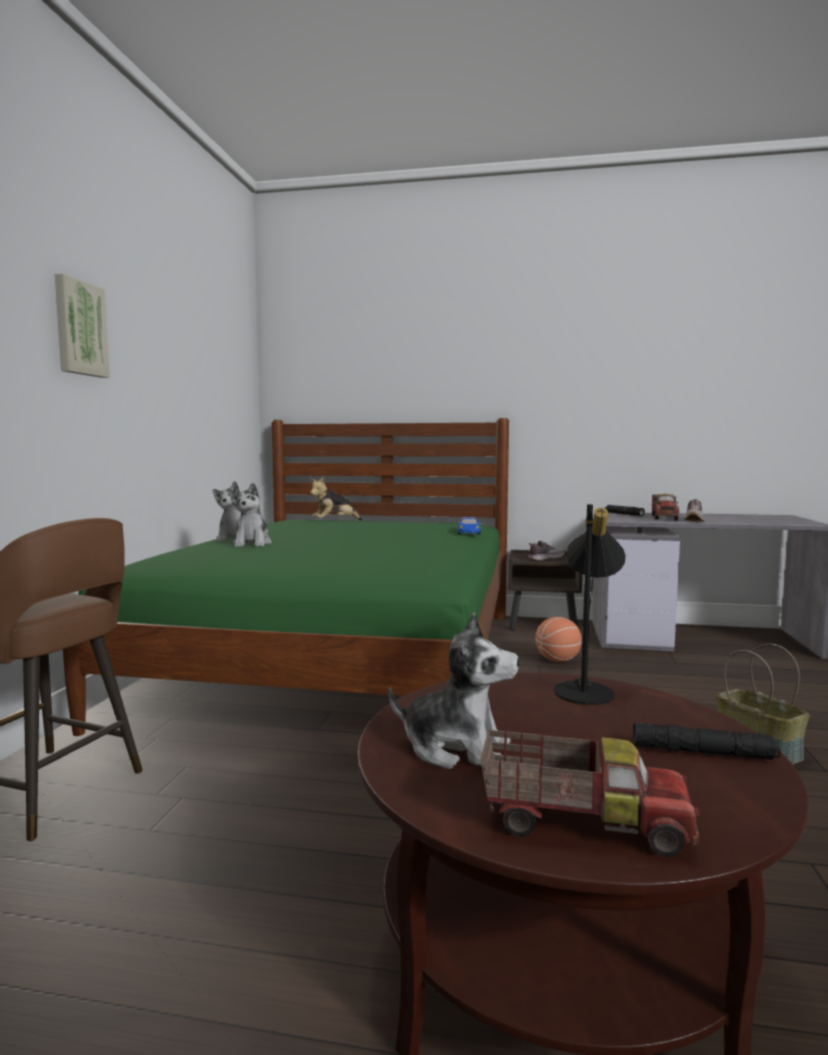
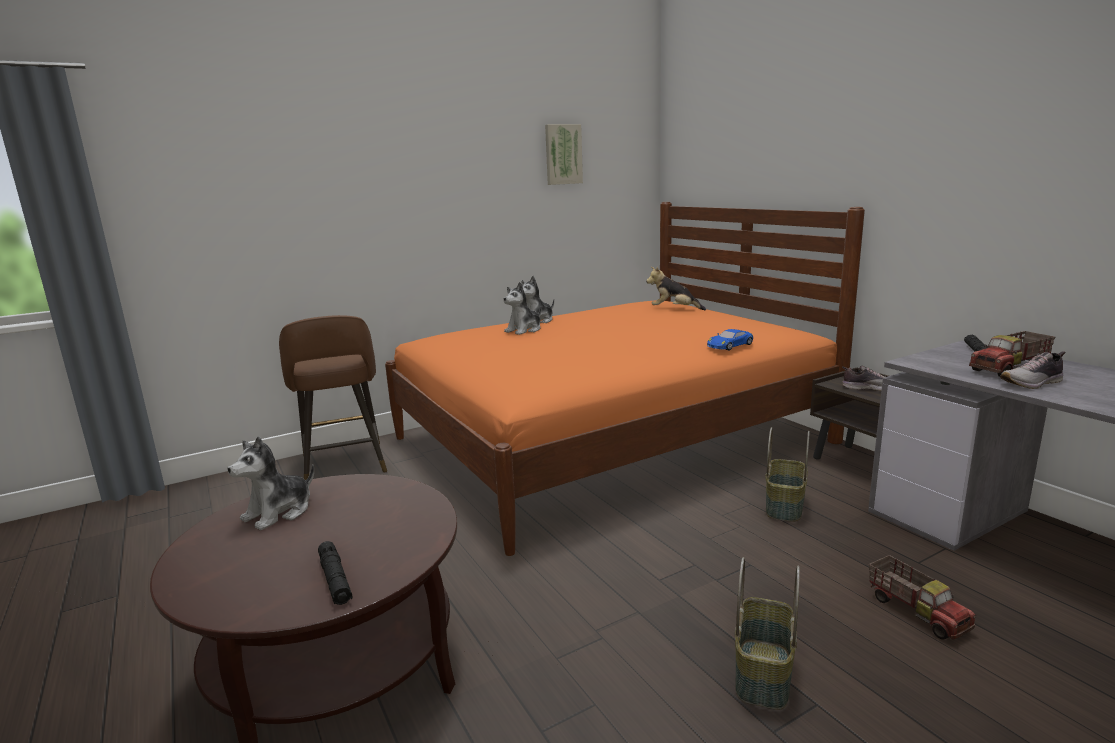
camera: 50 degrees right, 10 degrees up
(79, 328) = (418, 166): picture -> picture (563, 154)
(343, 661) = (609, 440): green bed -> orange bed
(457, 749) = (279, 512): plush toy -> plush toy turned 60 degrees clockwise
(557, 660) = (783, 505): basketball -> basket
(582, 823) = (207, 569): toy truck -> toy truck (917, 612)
(587, 689) = (422, 515): black table lamp -> none

